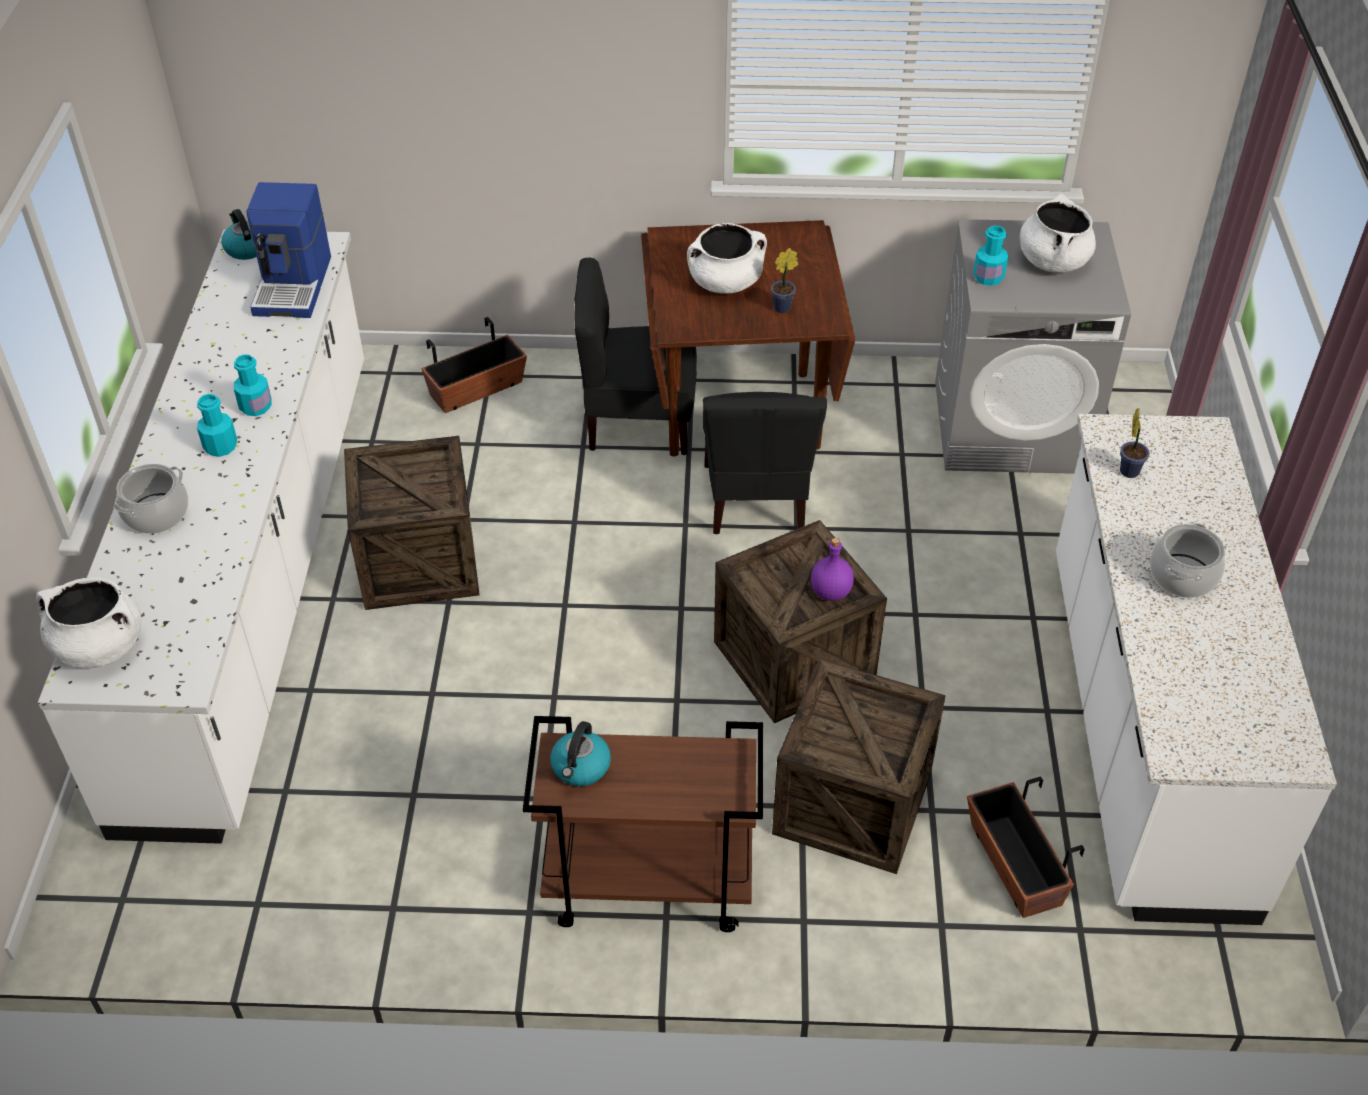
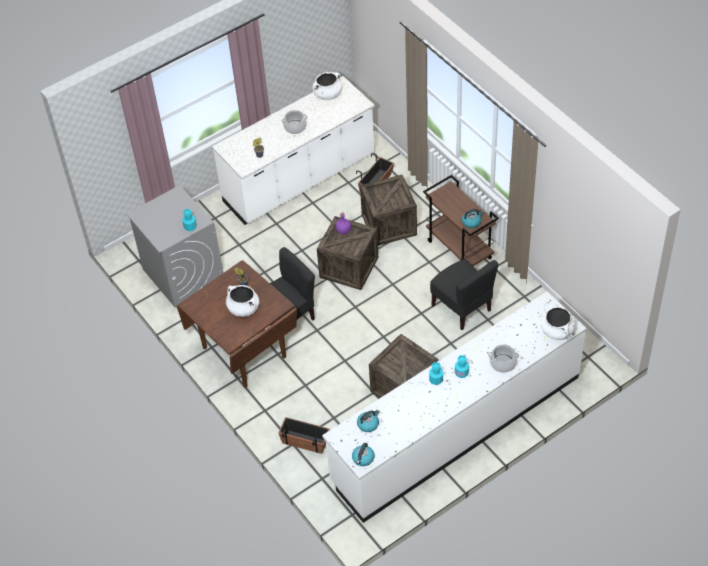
camera: 125 degrees left, 5 degrees up
(294, 285) = (368, 424): coffee machine -> kettle
(638, 422) = (277, 378): black chair -> black chair (462, 307)
(1052, 261) = (165, 216): white cooking pot -> white cooking pot (327, 95)

